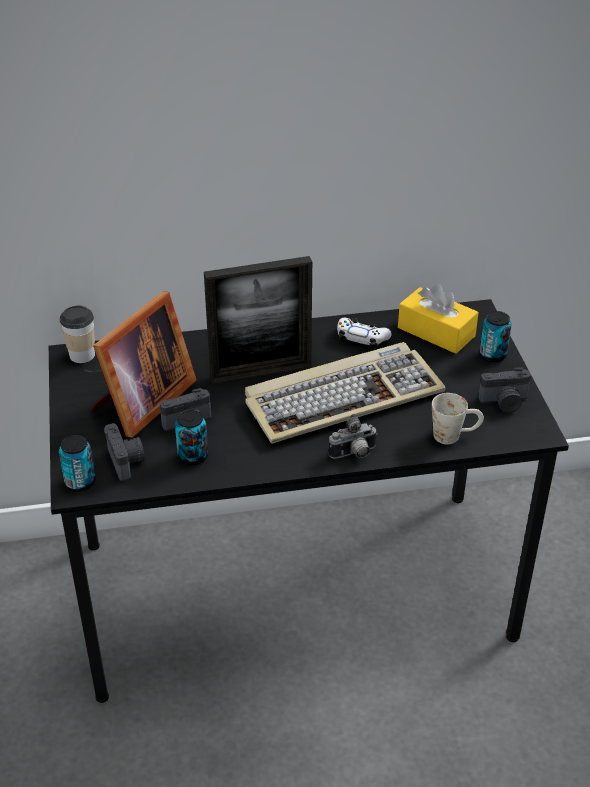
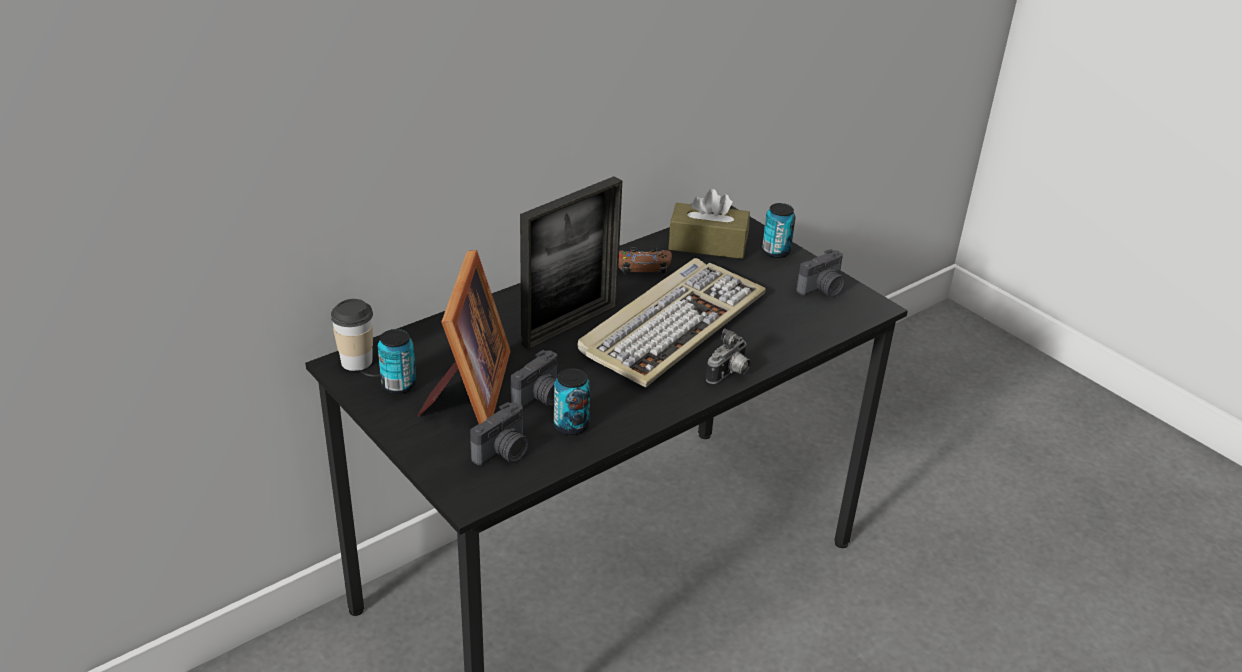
camera: 30 degrees left, 5 degrees down
(80, 482) = (469, 489): can -> can (398, 385)
(127, 461) = (504, 452): camera -> camera turned 90 degrees clockwise
(362, 338) = (642, 267): white game controller -> brown game controller
(436, 332) = (707, 244): yellow tissue box -> brown tissue box
(454, 435) = (805, 330): white mug -> none

